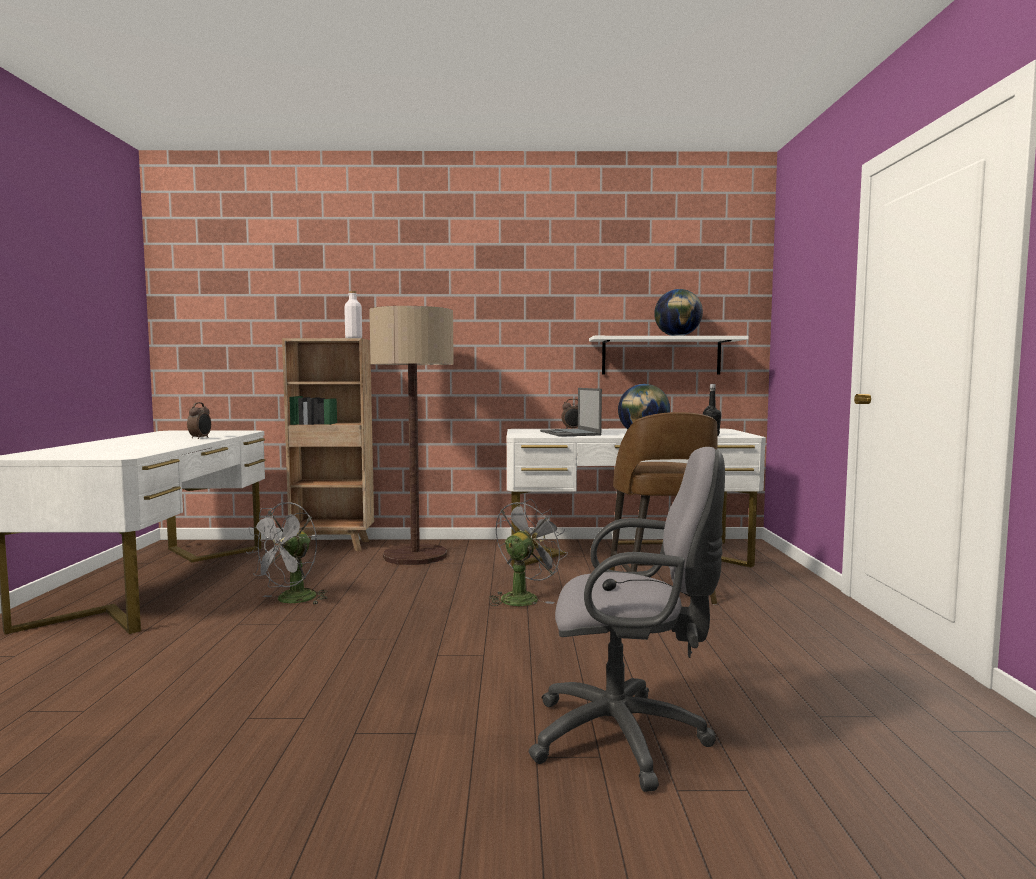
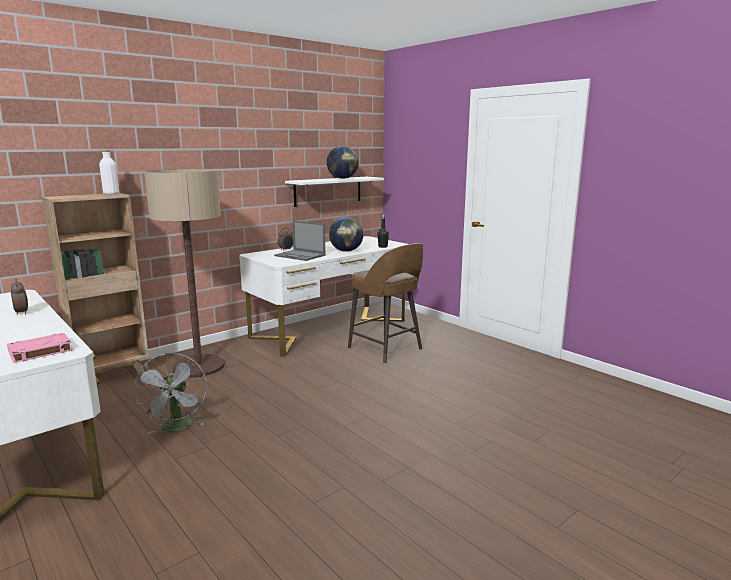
camera: 40 degrees left, 10 degrees up
(113, 453) = (40, 351): none -> pink book
(523, 598) = (325, 375): grey fan -> none
(627, 738) = (488, 429): grey office chair -> none

